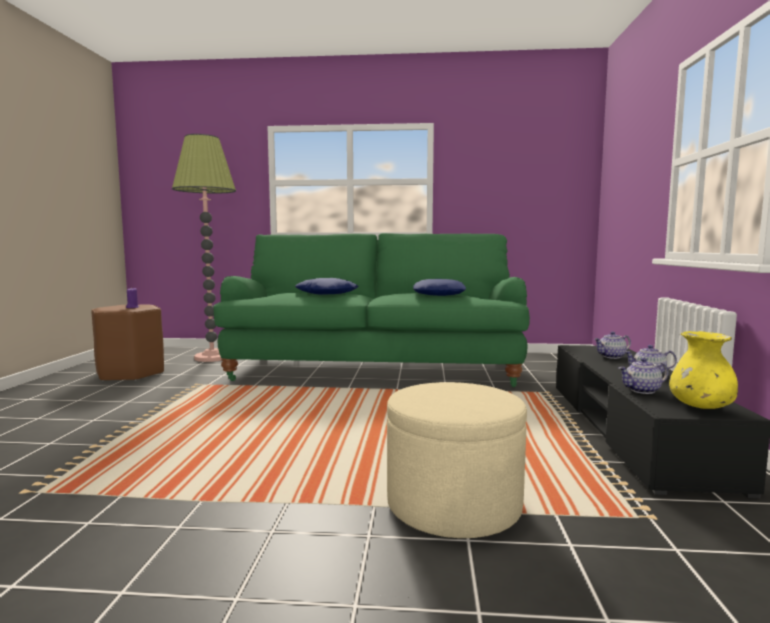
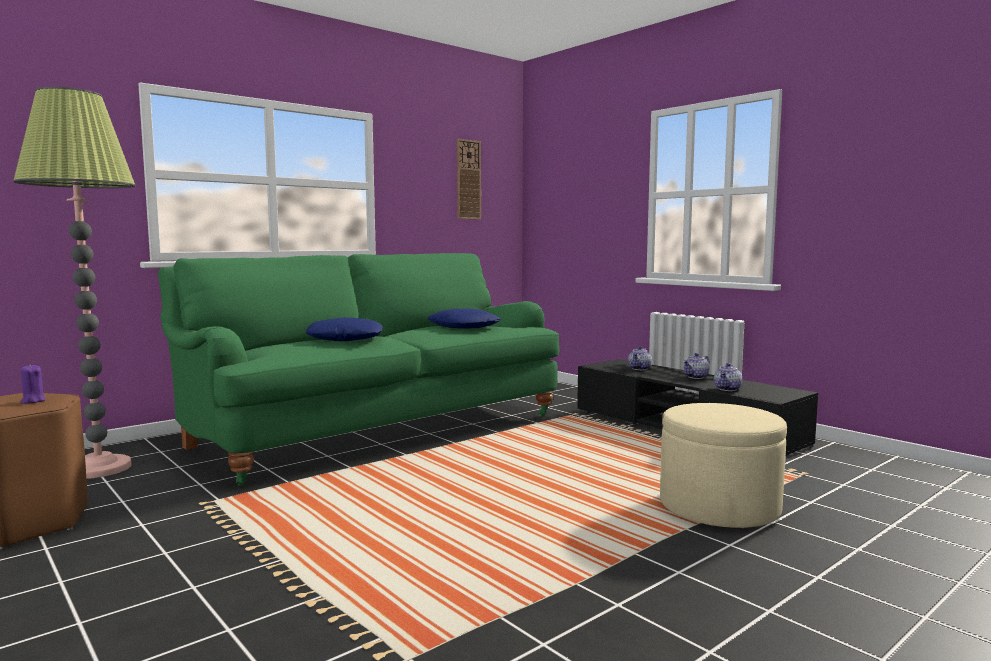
camera: 45 degrees left, 0 degrees up
(532, 169) = (468, 180): none -> wall clock
(700, 407) = (777, 392): yellow vase -> none

